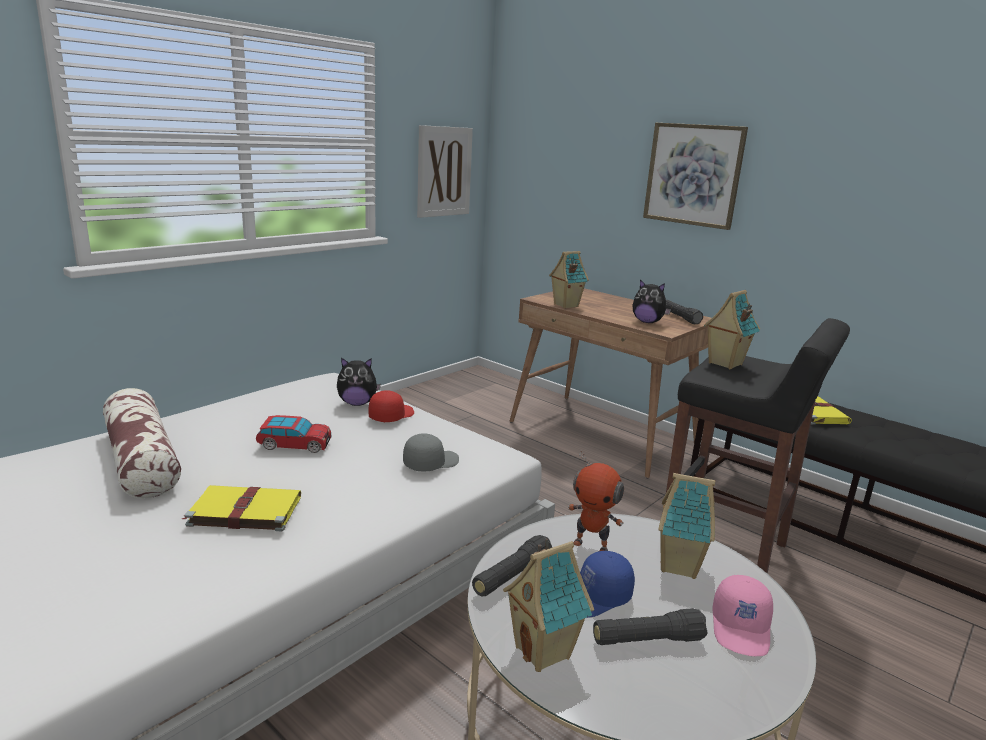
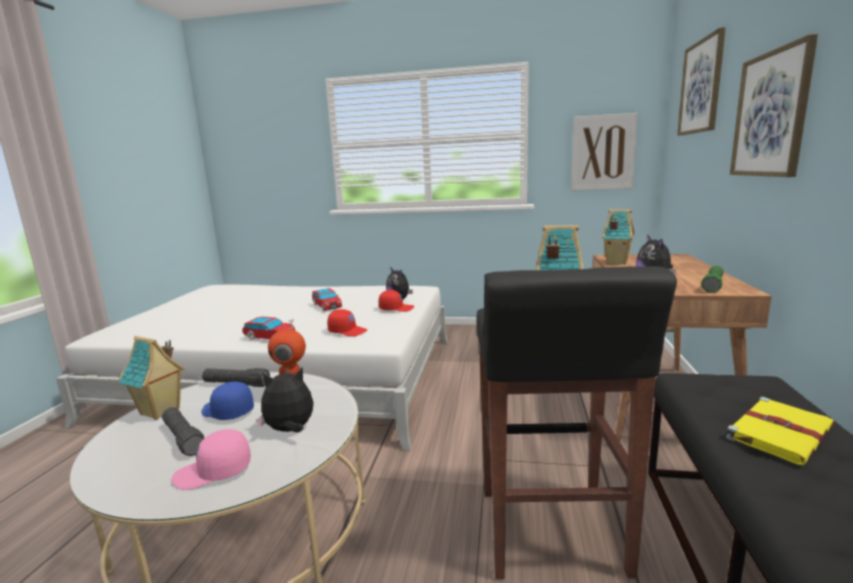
camera: 60 degrees right, 5 degrees down
(141, 460) = (281, 296): pillow -> none
(243, 511) = (249, 319): yellow book -> none
(366, 515) = (269, 337): none -> toy car
(430, 463) = (348, 331): grey cap -> red cap
(572, 122) = (701, 87): none -> picture
(679, 317) = (713, 286): black flashlight -> green flashlight
(680, 566) = (290, 430): toy house -> plush toy

